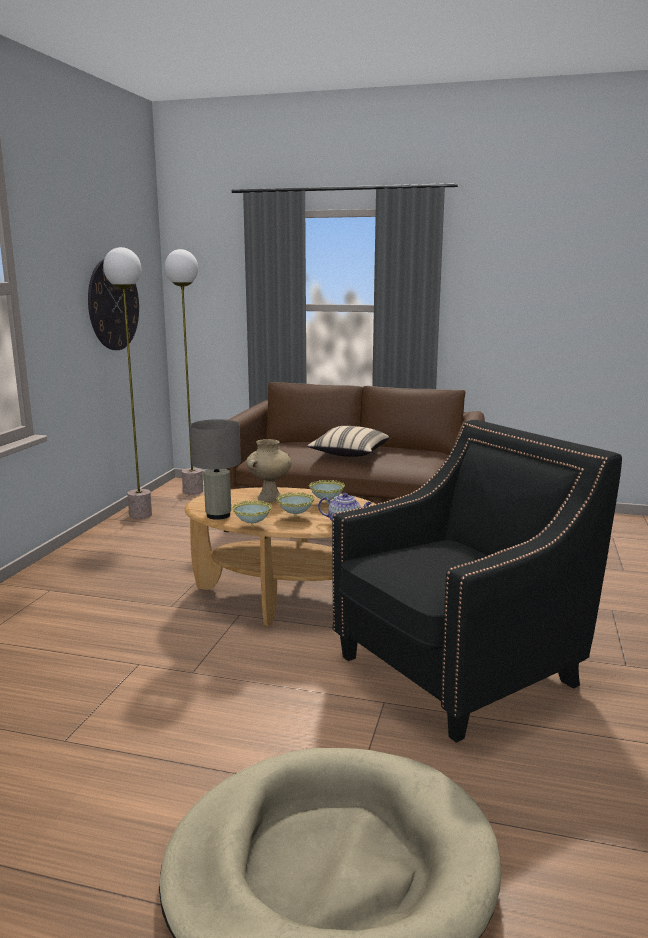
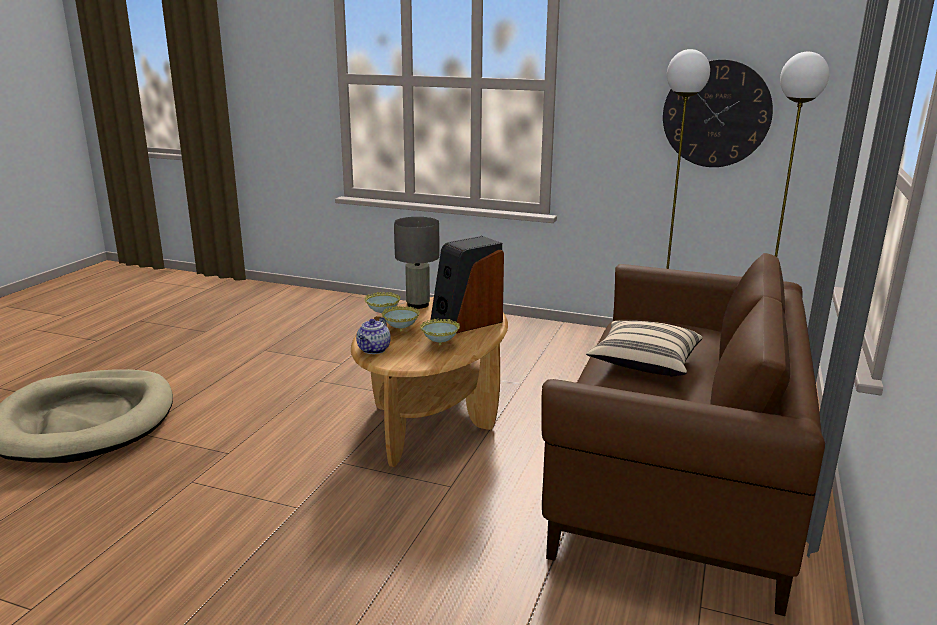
camera: 95 degrees right, 5 degrees up
(269, 497) = (466, 322): beige vase -> speaker
(458, 669) = (251, 498): black armchair -> none

